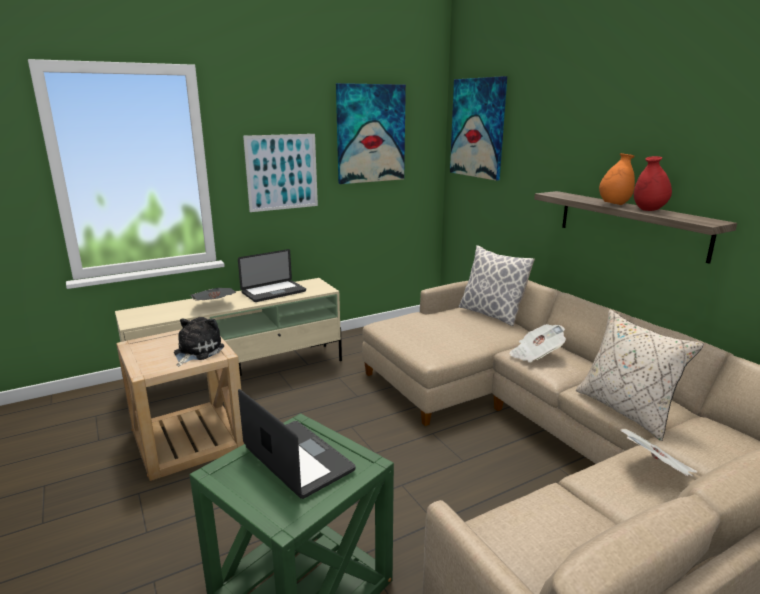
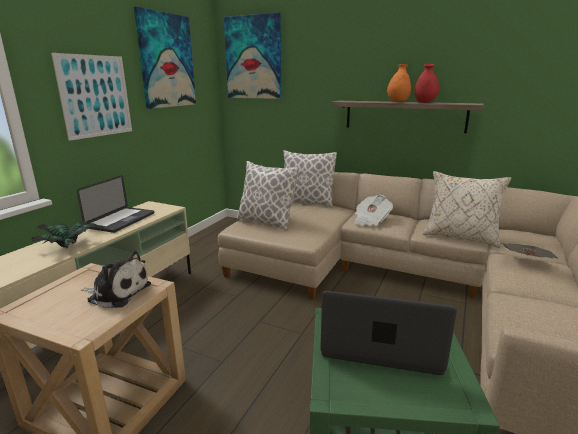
camera: 35 degrees left, 0 degrees up
(196, 352) = (117, 292): plush toy -> plush toy turned 120 degrees clockwise
(214, 306) = (69, 246): newspaper -> potted plant
(418, 325) = (266, 221): none -> pillow

